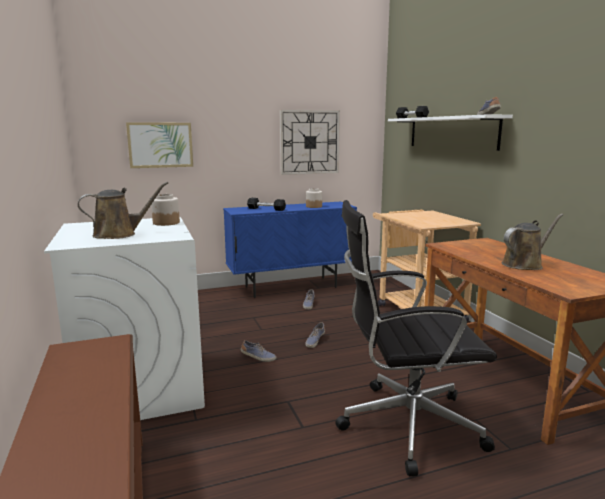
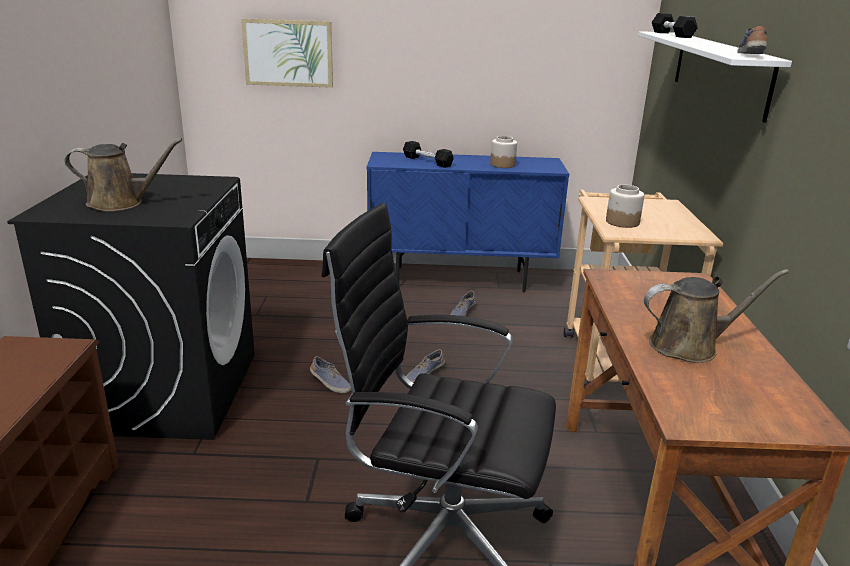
camera: 20 degrees right, 10 degrees up
(140, 386) = (167, 391): white washing machine -> black washing machine
(166, 223) = (202, 188): jar -> jar (622, 222)
(309, 142) = (516, 59): wall clock -> none

